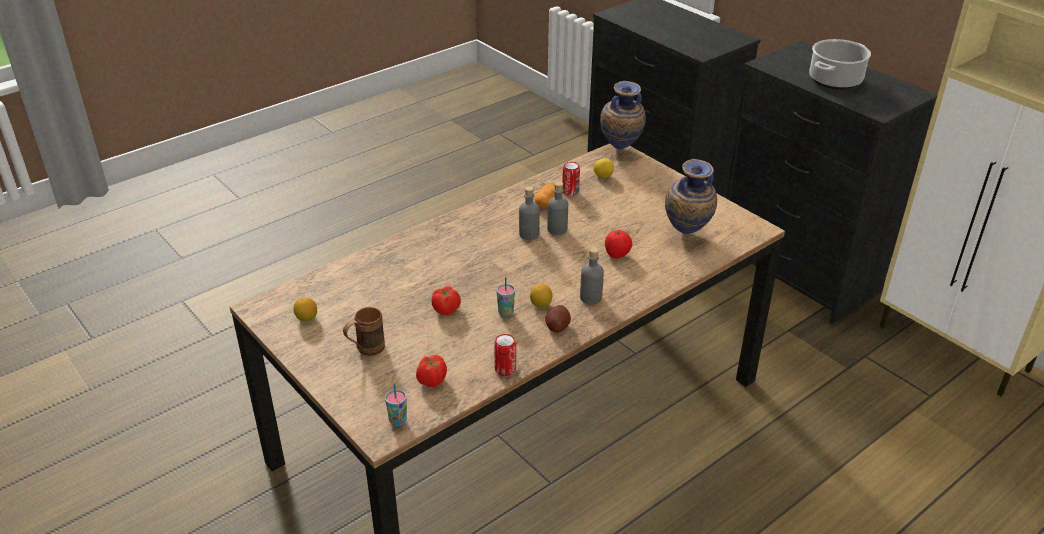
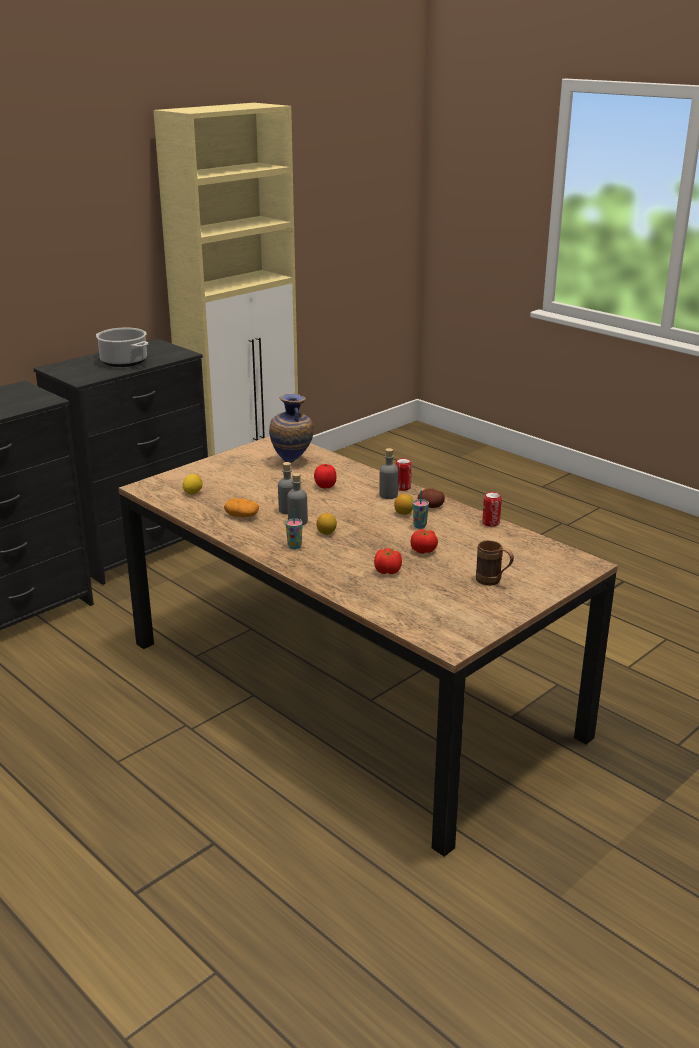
camera: 95 degrees left, 10 degrees down
(306, 318) = (459, 616): lemon -> lemon (326, 533)
(398, 421) = (571, 559): cup -> cup (294, 546)
(431, 380) = (518, 550): tomato -> tomato (388, 571)
(570, 191) = (221, 506): can -> can (402, 487)
(620, 150) = (143, 486): vase -> none

